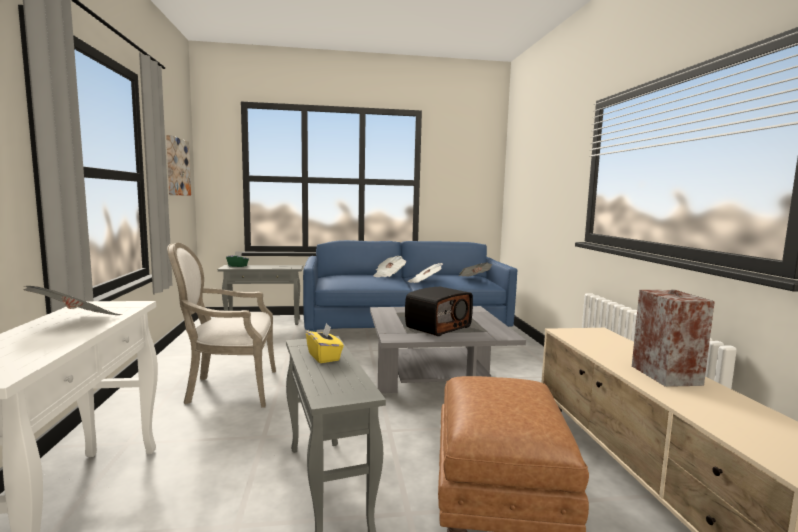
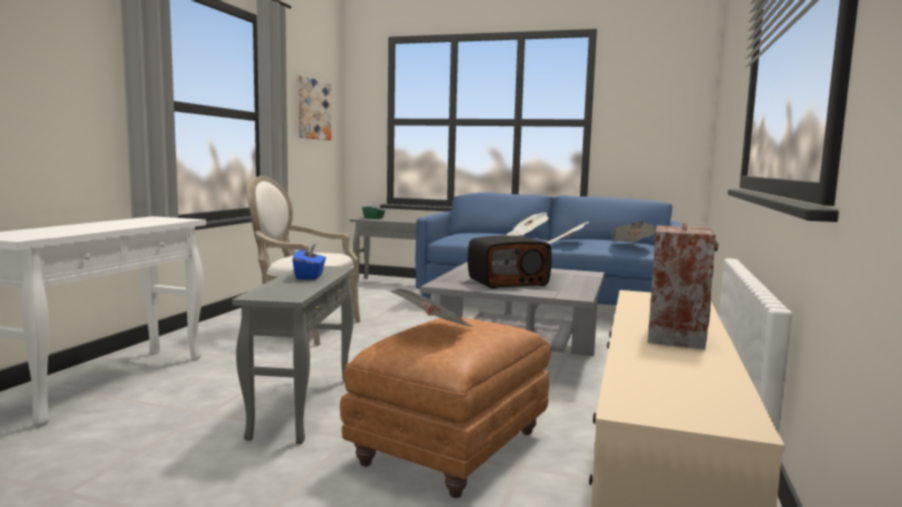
camera: 25 degrees right, 0 degrees up
(77, 322) = (123, 224): newspaper -> newspaper (433, 331)
(324, 357) = (310, 276): yellow tissue box -> blue tissue box

